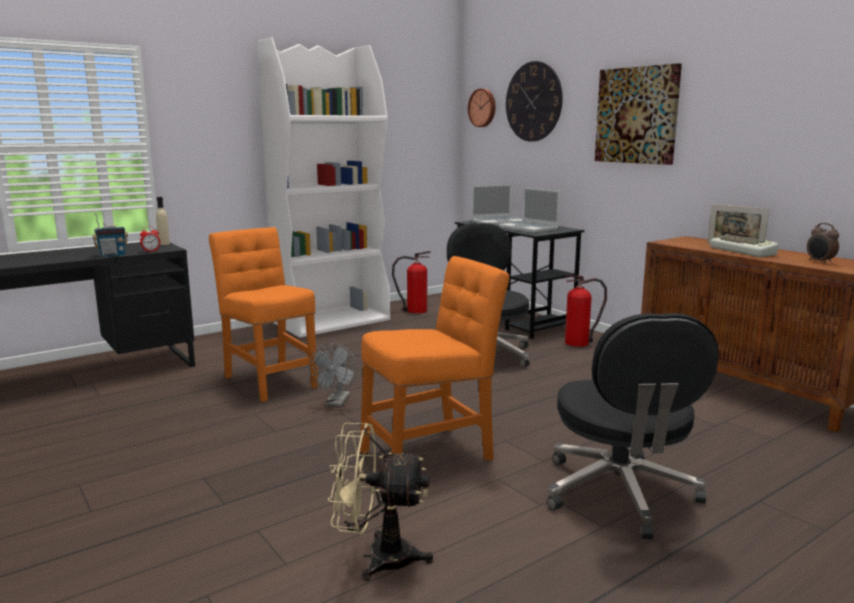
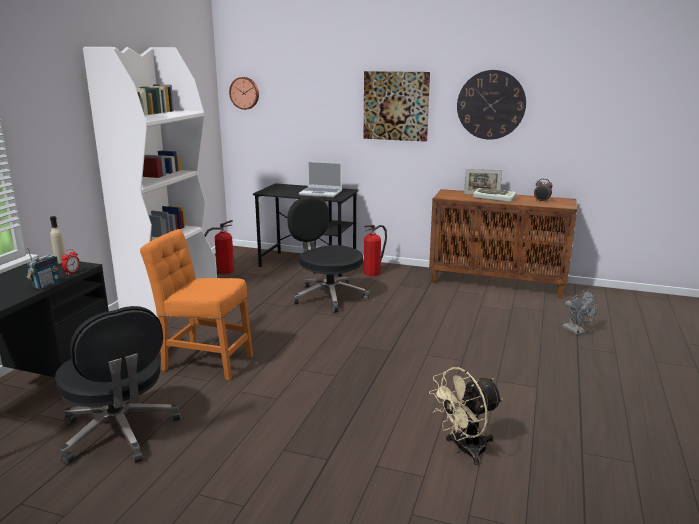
camera: 35 degrees left, 5 degrees up
(337, 402) = (285, 363): grey fan -> grey fan (577, 331)
(432, 452) = (398, 377): orange chair -> none
(498, 222) = (286, 189): laptop -> none
(533, 102) = (299, 91): wall clock -> wall clock (491, 105)
(620, 494) = (521, 366): black office chair -> black office chair (120, 433)

